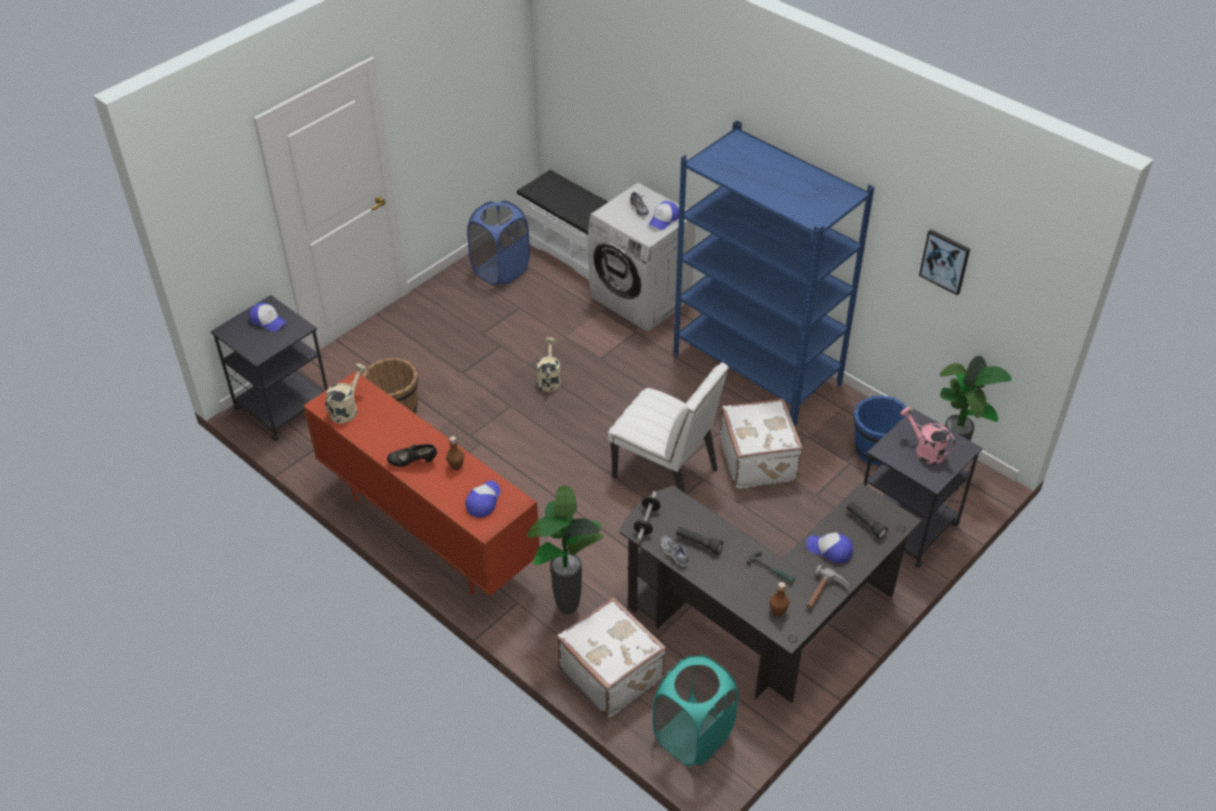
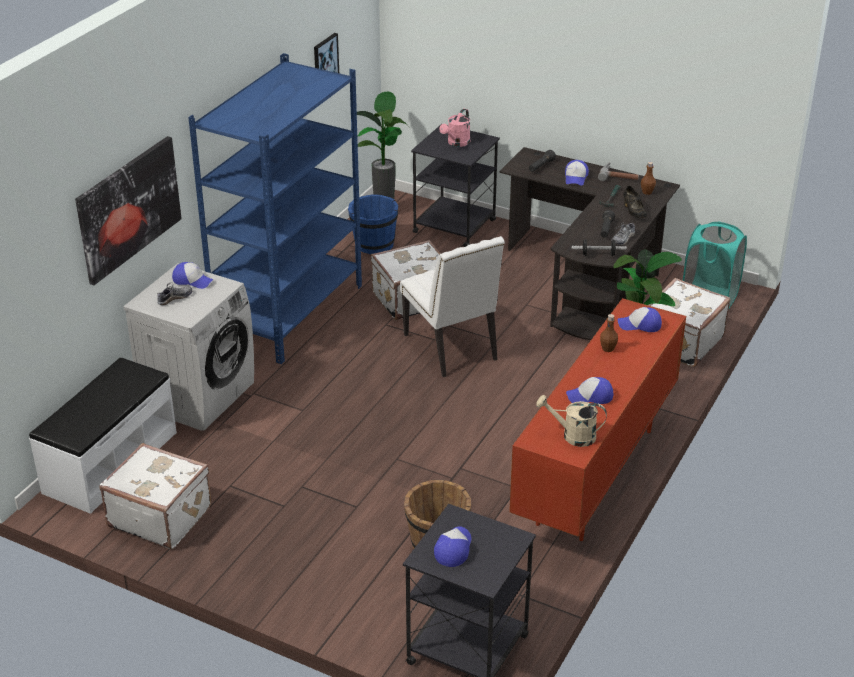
camera: 105 degrees left, 10 degrees down
(392, 434) = (590, 396): none -> cap
(413, 462) = (619, 375): black shoe -> black shoe (633, 212)
(501, 270) = (160, 516): blue laundry basket -> white suitcase
(549, 379) = (346, 439): beige watering can -> none
(664, 125) = (129, 208): none -> picture
(664, 473) = (449, 347): white chair -> white chair turned 135 degrees clockwise

